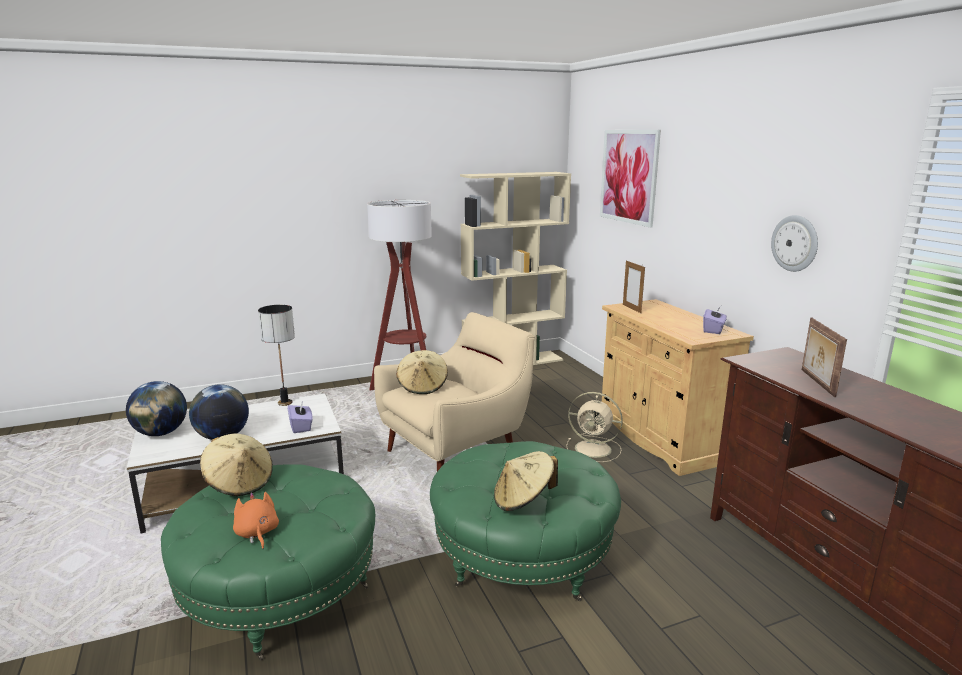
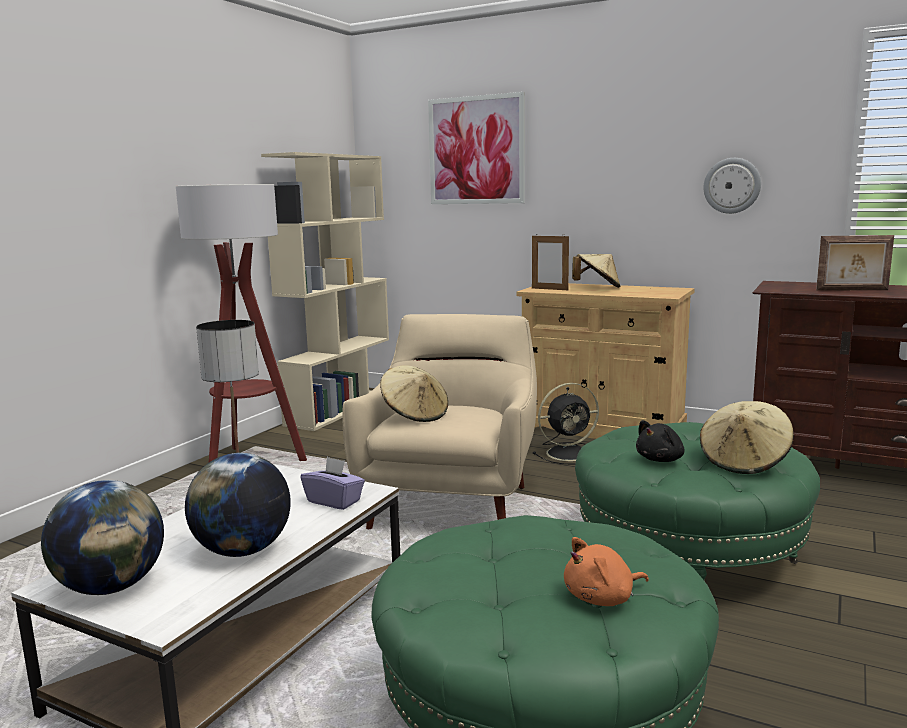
camera: 40 degrees left, 5 degrees down
(239, 483) = (443, 568): beige hat -> beige hat (597, 288)
(257, 533) = (602, 598): orange plush toy -> orange plush toy turned 45 degrees counterclockwise
(481, 474) = (661, 459): none -> black plush toy
(594, 449) = (570, 453): beige fan -> black fan
(713, 330) = (658, 289): purple tissue box -> none
(816, 382) = (852, 290): picture frame -> picture frame turned 45 degrees counterclockwise

